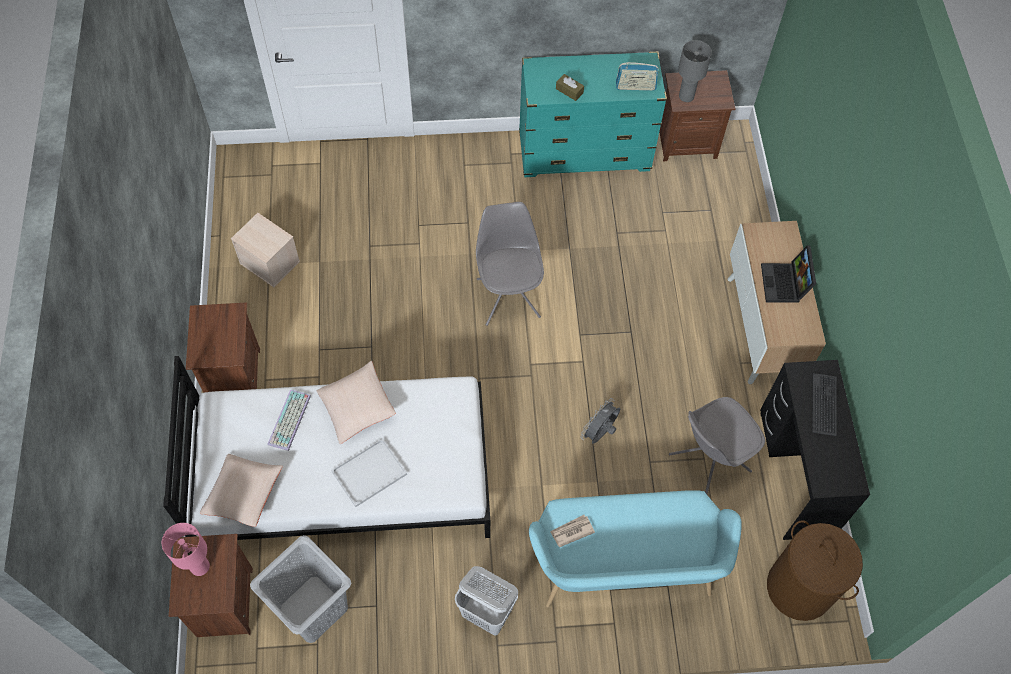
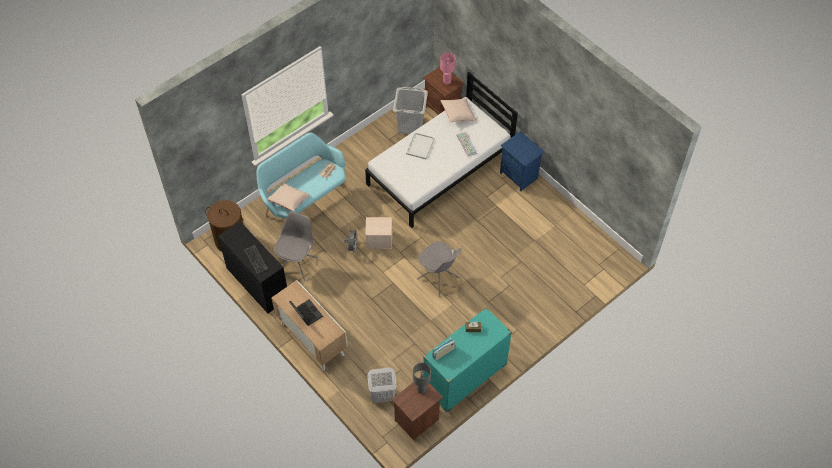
camera: 145 degrees right, 5 degrees down
(234, 377) = (519, 175): brown nightstand -> blue nightstand
(270, 262) = (555, 226): beige storage box -> beige storage box (378, 240)
(357, 407) = (446, 164): beige pillow -> beige pillow (289, 200)
(487, 614) = (346, 160): white laundry basket -> white laundry basket (382, 396)

